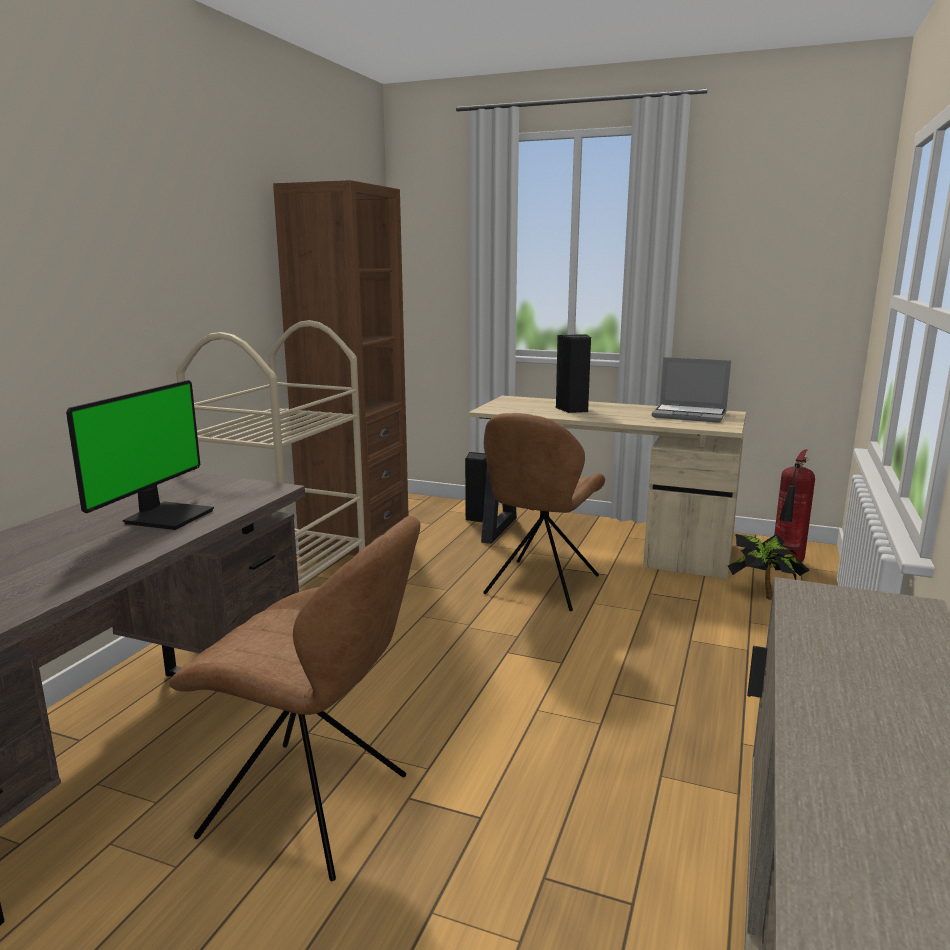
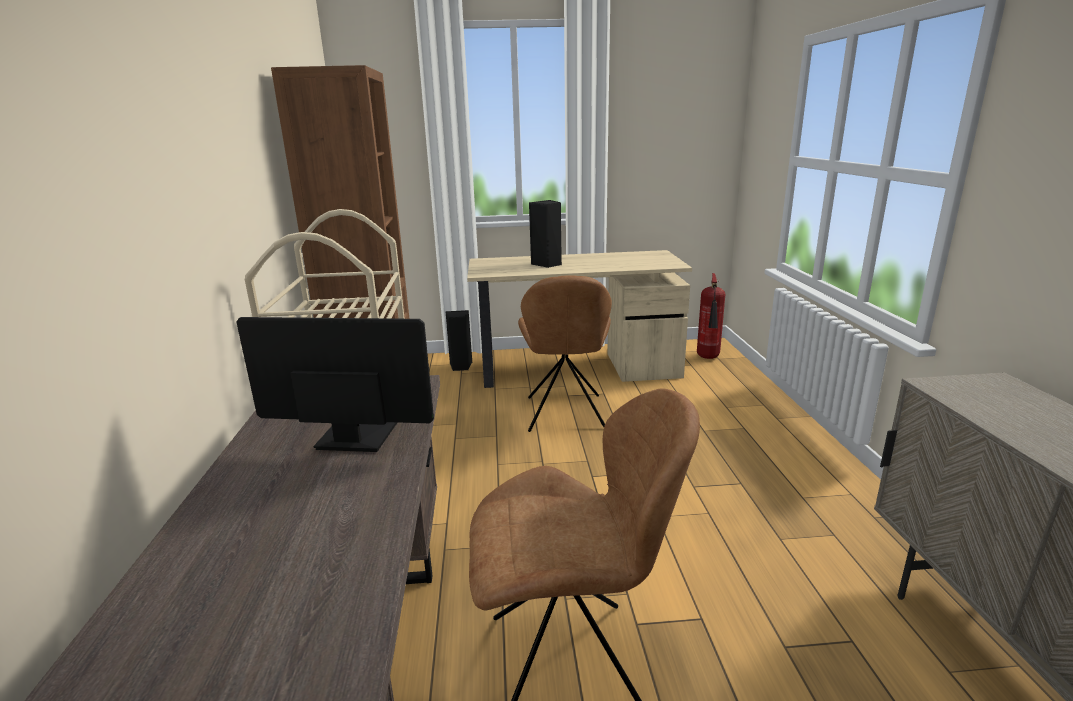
camera: 25 degrees left, 5 degrees up
(167, 516) = (355, 437): monitor -> monitor turned 75 degrees counterclockwise
(690, 415) = (637, 257): laptop -> none
(763, 594) = (715, 384): potted plant -> none

